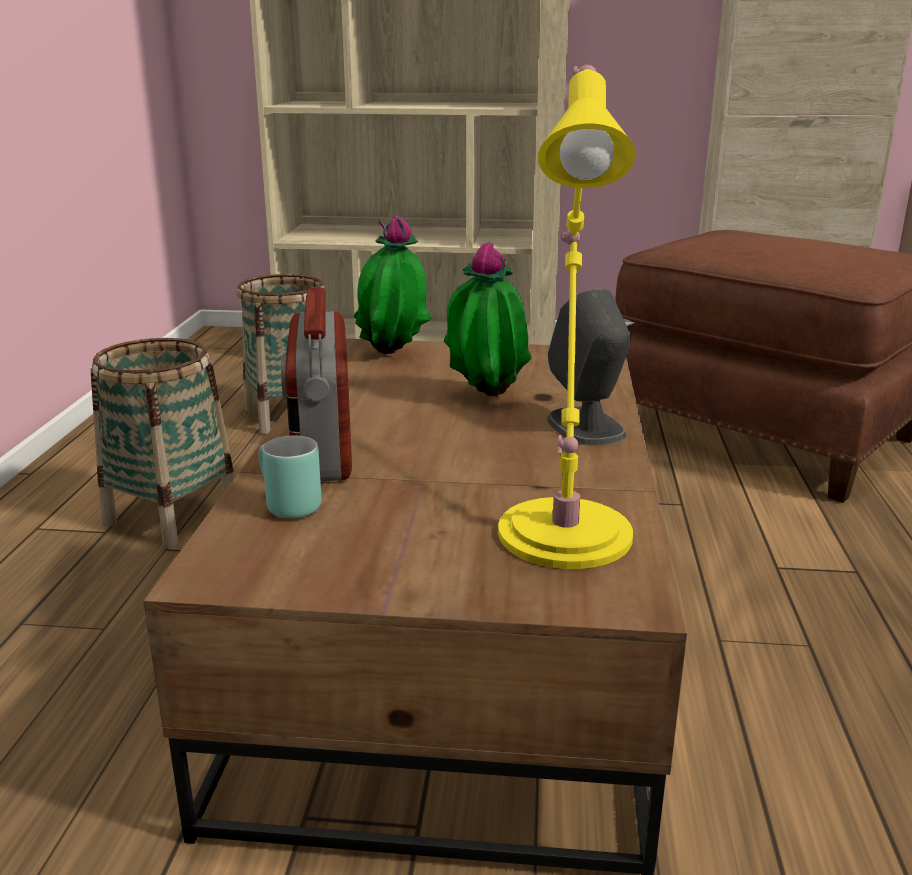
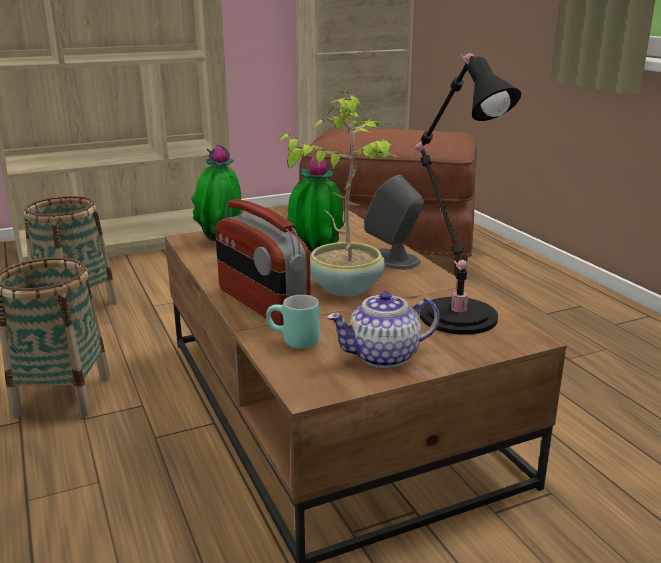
camera: 30 degrees left, 0 degrees up
(371, 560) = (384, 356): none -> teapot
(462, 449) = (345, 286): none -> potted plant
(565, 528) = (454, 313): yellow table lamp -> black table lamp

